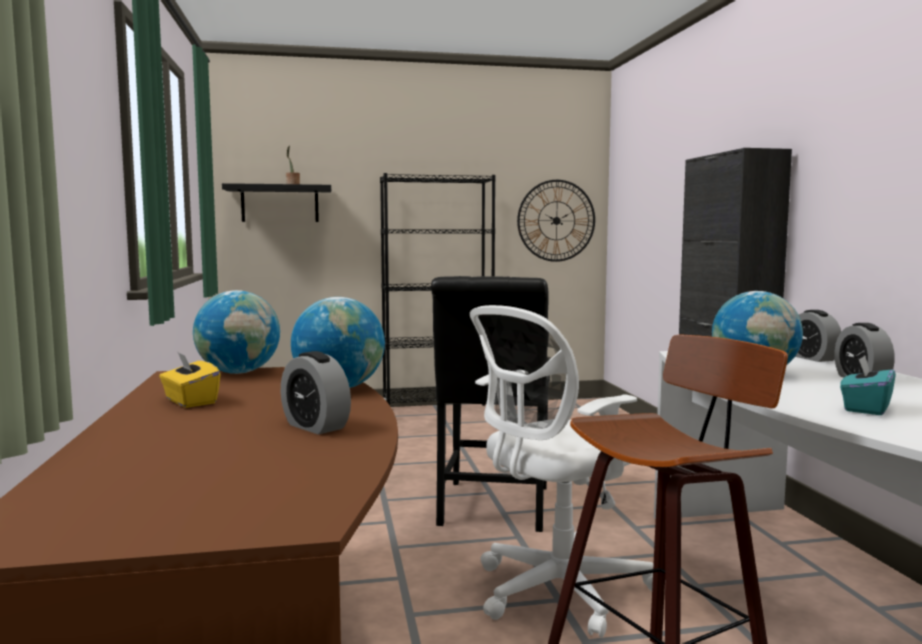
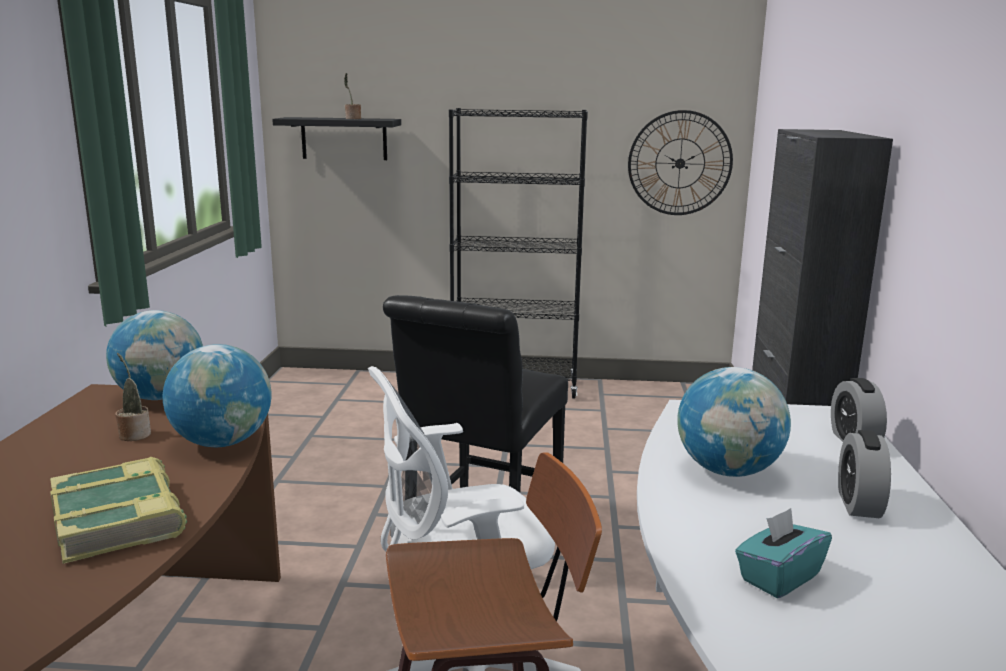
camera: 15 degrees right, 10 degrees up
(190, 402) = (58, 451): yellow tissue box -> none
(248, 390) = (134, 434): none -> potted plant
(315, 426) = (120, 519): alarm clock -> book

